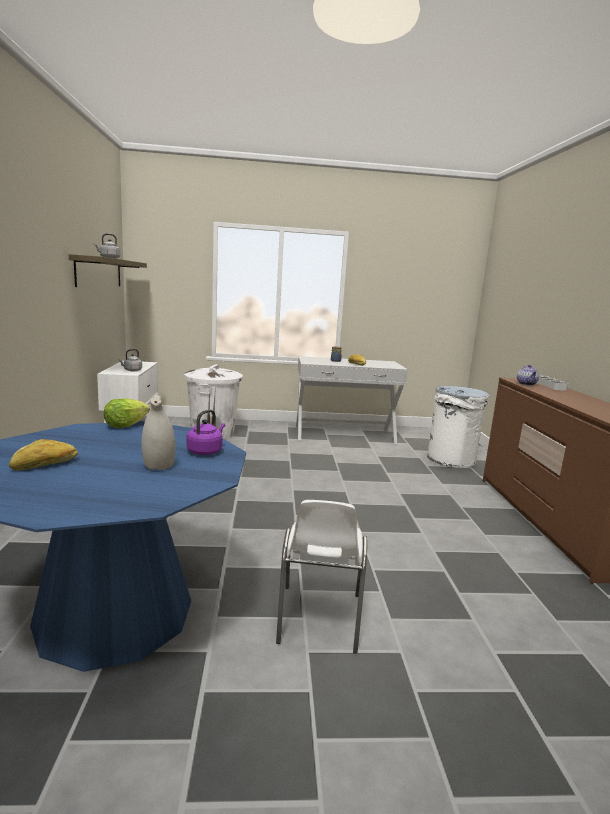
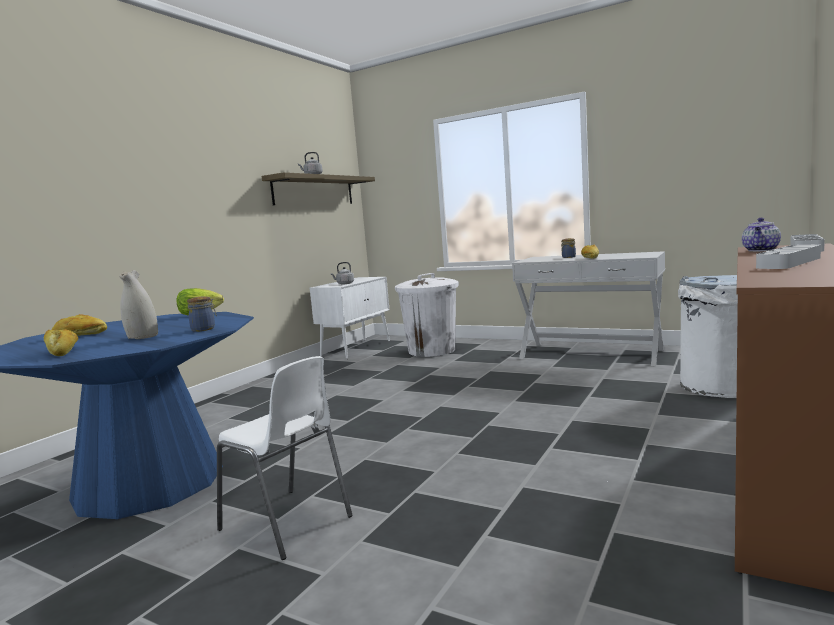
camera: 35 degrees right, 5 degrees down
(112, 495) = (63, 352): none -> bread
(206, 451) = (204, 329): purple kettle -> jar
(318, 619) = (288, 524): white chair -> white chair turned 90 degrees counterclockwise
(583, 403) = (789, 262): none -> grey tray

